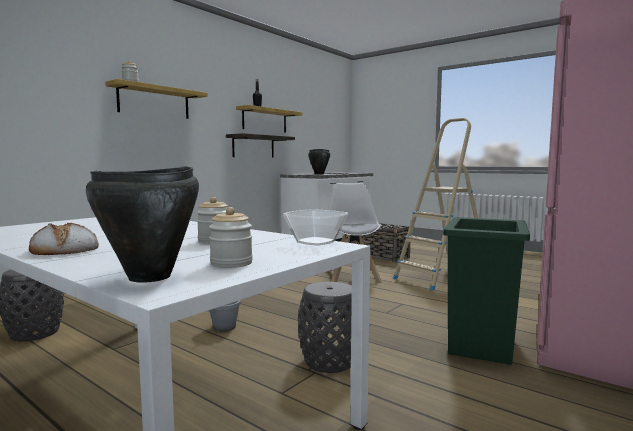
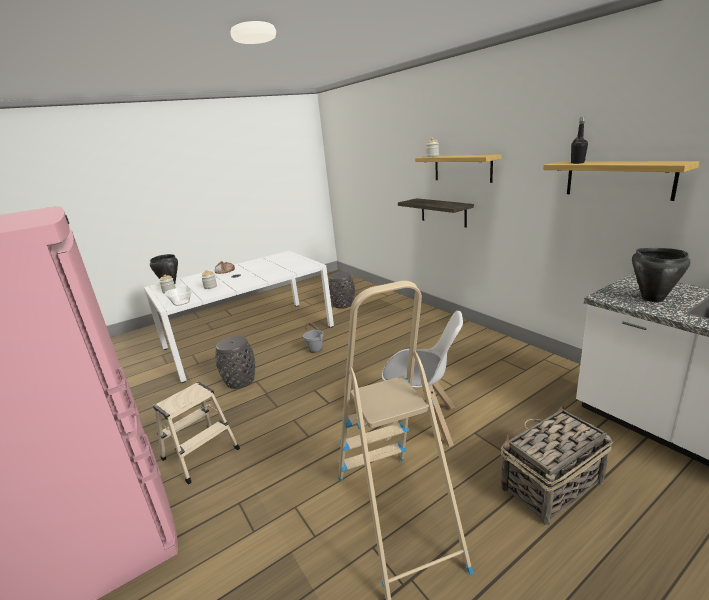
camera: 110 degrees right, 15 degrees up
(253, 146) = (586, 220): shelf -> shelf (443, 212)
(481, 343) = (200, 453): green trash can -> beige step ladder

